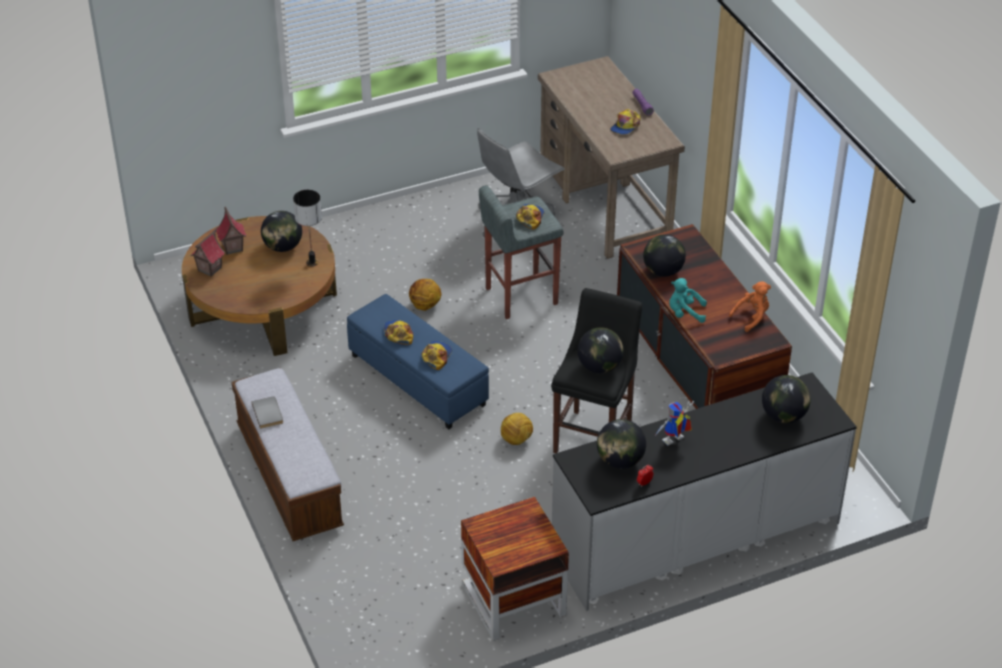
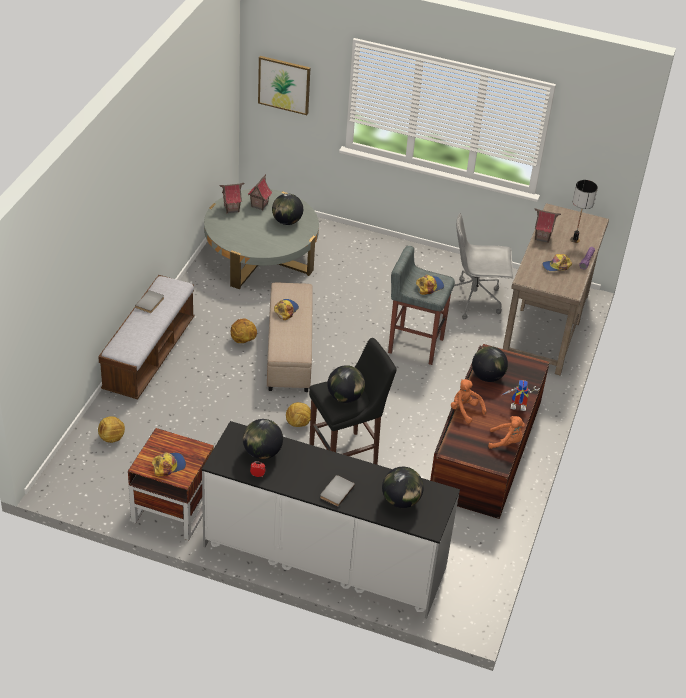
camera: 40 degrees right, 0 degrees up
(194, 89) = (284, 84): none -> picture
(263, 306) = (260, 256): brown coffee table -> grey coffee table
(312, 263) = (290, 240): table lamp -> table lamp (574, 240)
(365, 580) = (111, 438): none -> football
(417, 380) = (288, 352): blue ottoman -> beige ottoman
(425, 306) = (350, 314): basketball -> basketball (243, 340)
(436, 356) = (289, 336): cap -> cap (168, 465)
(578, 107) = (542, 237): none -> toy house
(673, 442) = (309, 465): toy robot -> toy robot (516, 409)
(685, 313) = (465, 410): turquoise plush toy -> orange plush toy
(724, 447) = (336, 491): none -> grey book

